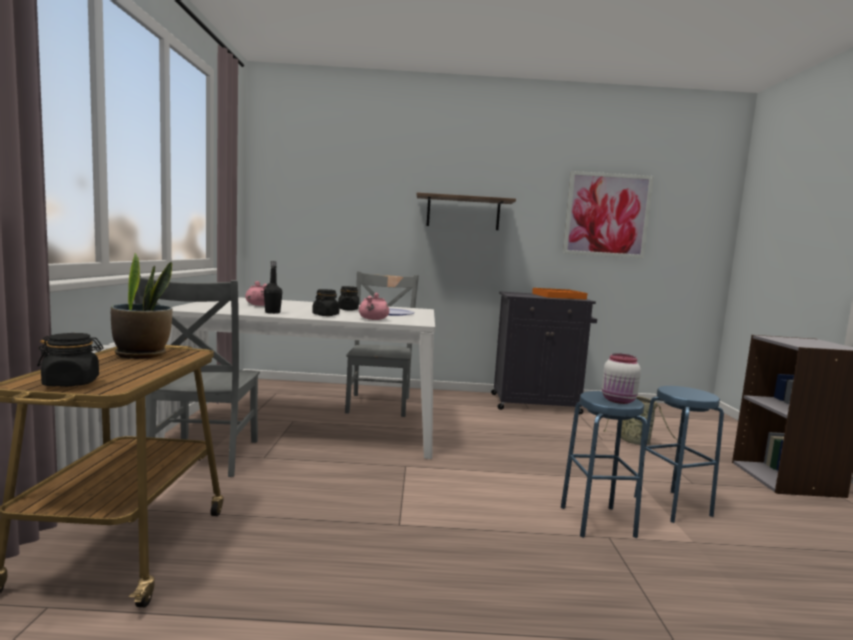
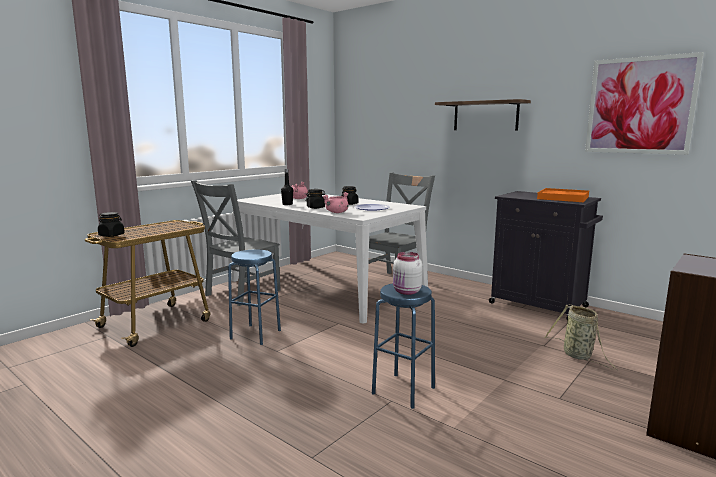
camera: 40 degrees right, 5 degrees up
(142, 354) = (171, 225): potted plant -> none
(672, 506) = (493, 404): blue stool -> blue stool (255, 334)

